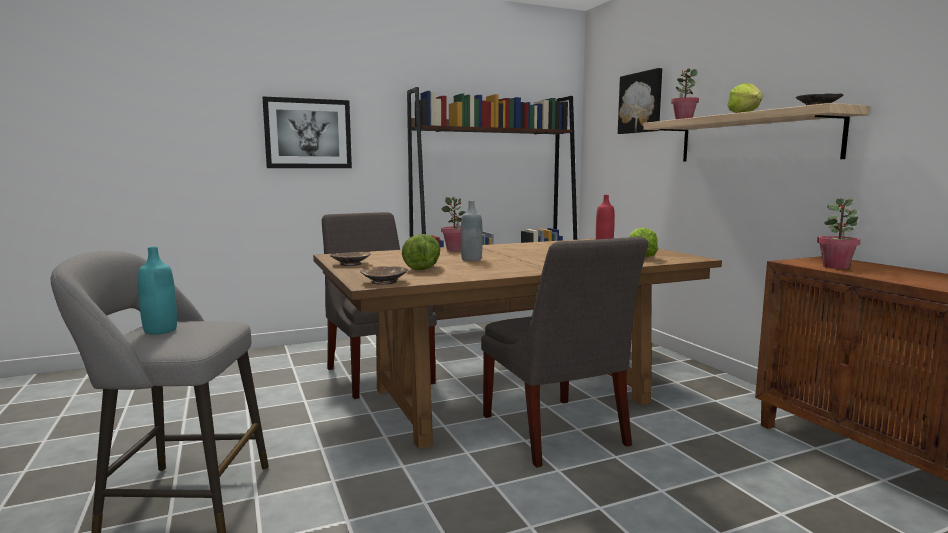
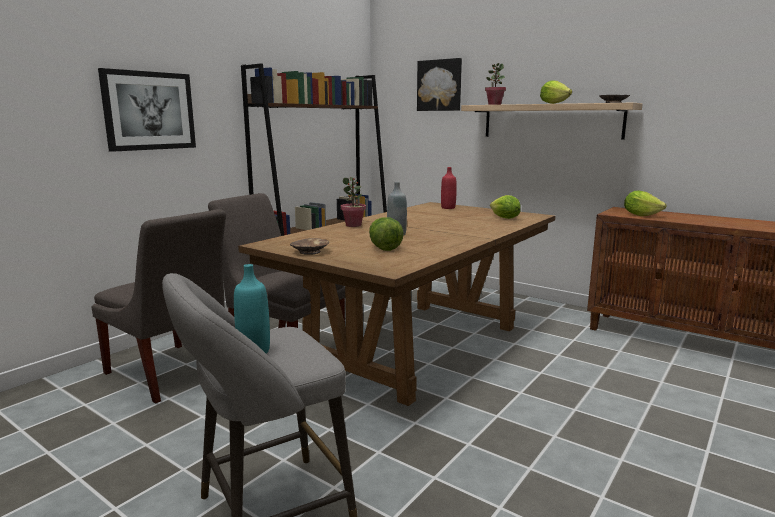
camera: 30 degrees left, 5 degrees up
(384, 282) = (395, 266): brown bowl -> none
(555, 433) = (485, 366): grey chair -> grey chair (171, 373)
(835, 267) = (641, 215): potted plant -> lettuce

